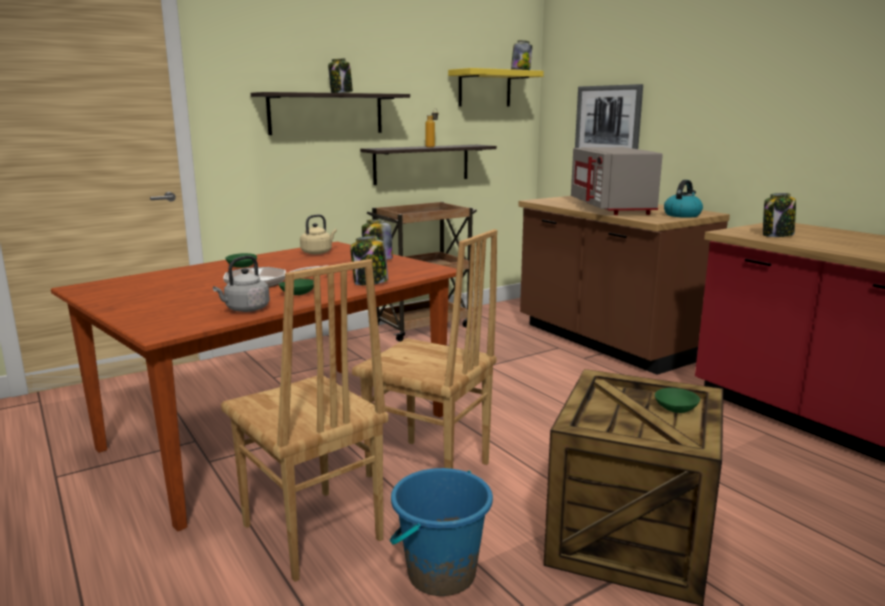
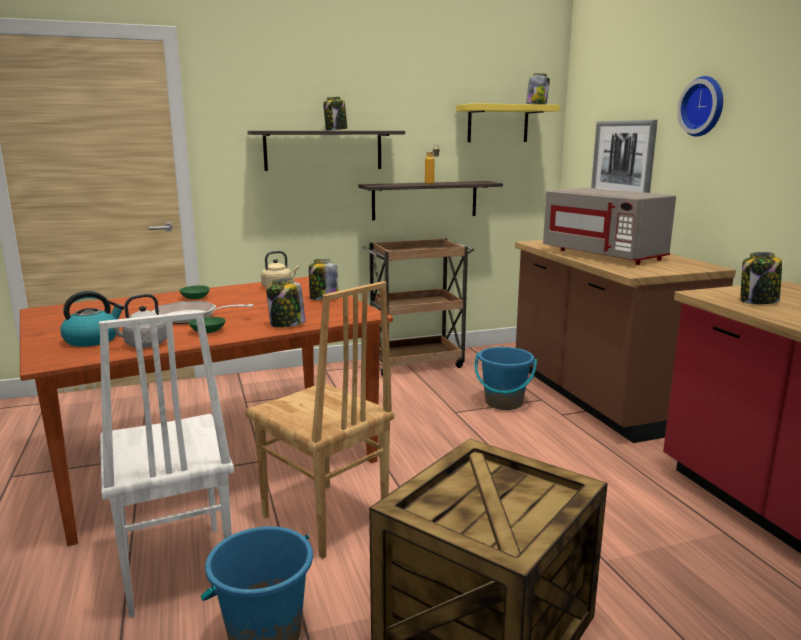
camera: 15 degrees right, 0 degrees up
(310, 534) = (174, 569): brown chair -> white chair
(527, 353) = (503, 403): none -> blue bucket
(612, 208) = (604, 255): grey microwave -> grey microwave turned 45 degrees counterclockwise
(676, 408) = (538, 499): green bowl -> none
(682, 215) = (674, 268): kettle -> kettle (93, 340)
(691, 72) = (704, 106): none -> wall clock

